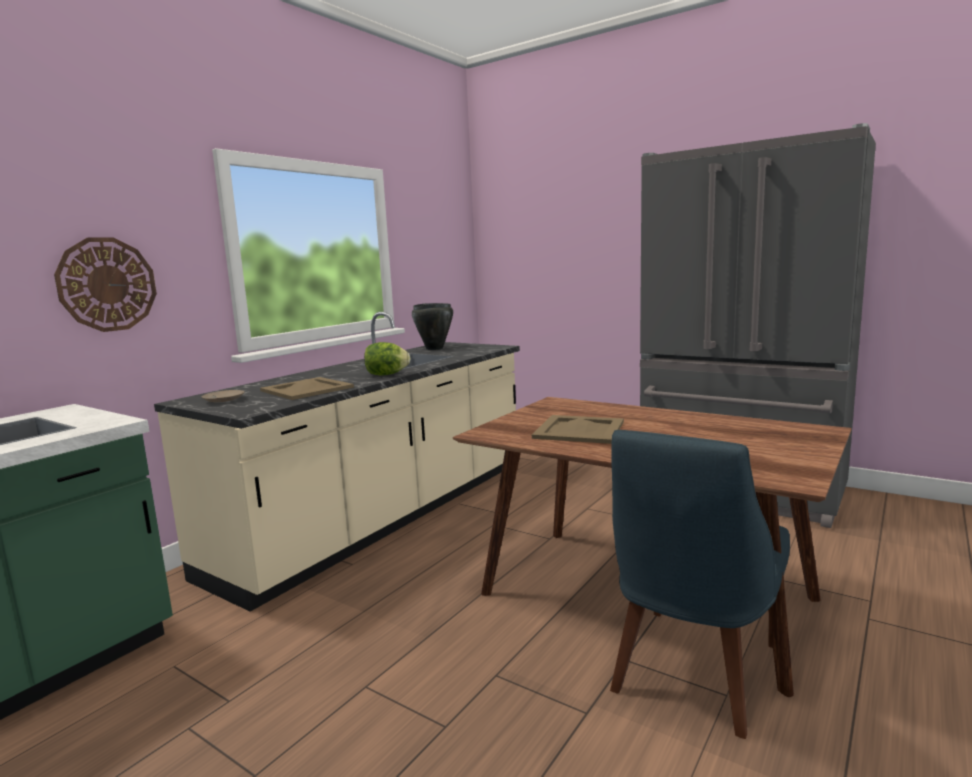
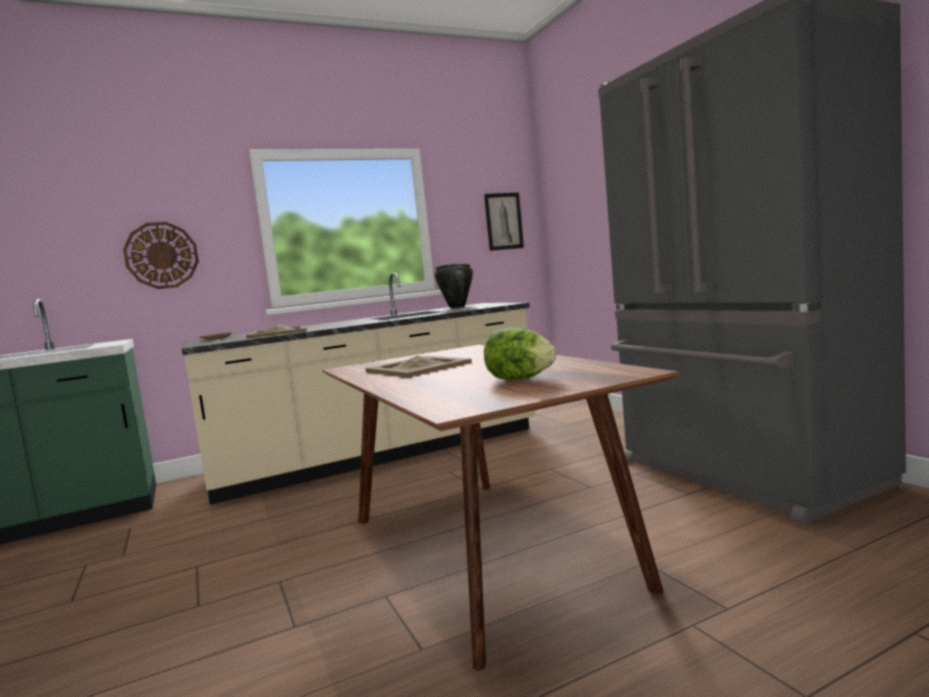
camera: 30 degrees right, 5 degrees down
(386, 375) = (355, 324): lettuce -> lettuce (519, 379)
(448, 255) = (503, 221): none -> picture
(692, 672) = (423, 621): blue chair -> none

